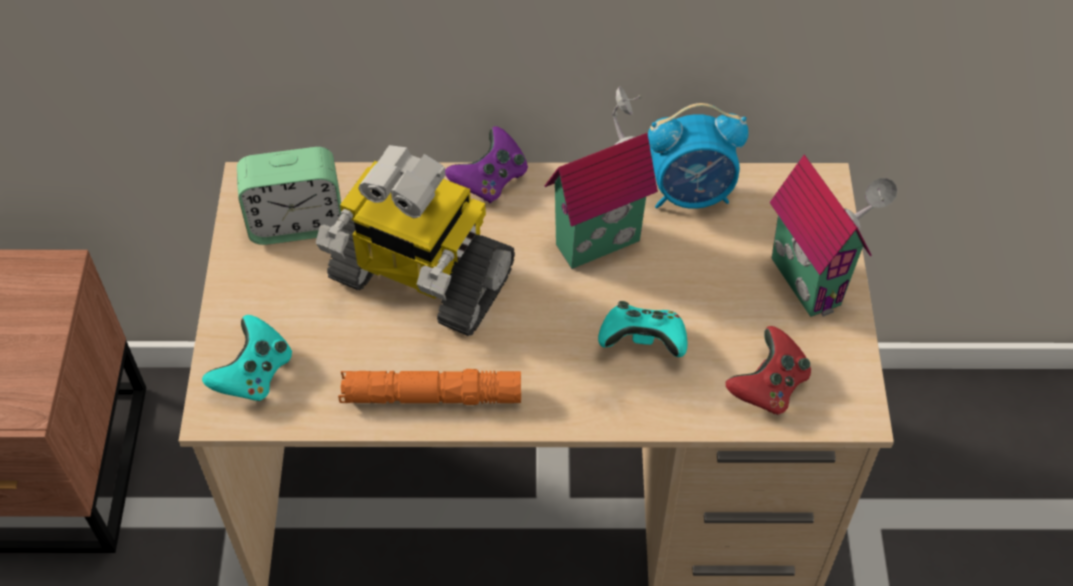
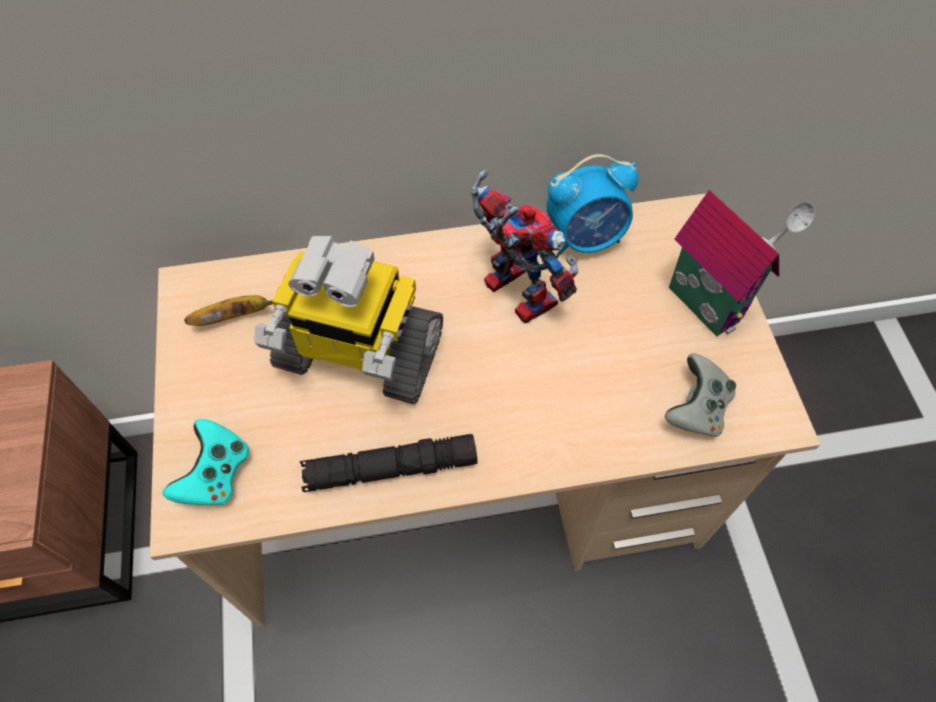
camera: 10 degrees left, 5 degrees up
(296, 223) = (234, 317): alarm clock -> banana
(431, 395) = (390, 468): orange flashlight -> black flashlight
(490, 180) = (405, 251): purple game controller -> none
(596, 238) = (510, 291): toy house -> toy robot
(643, 342) = (575, 384): turquoise game controller -> none
(768, 386) = (696, 408): red game controller -> grey game controller

